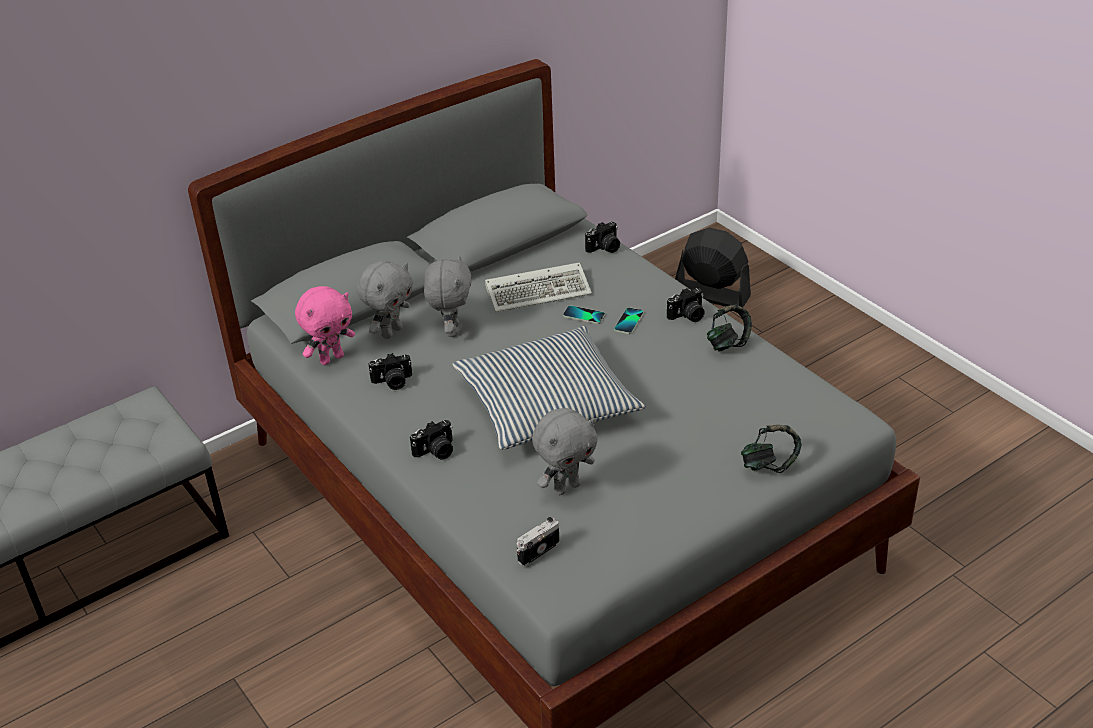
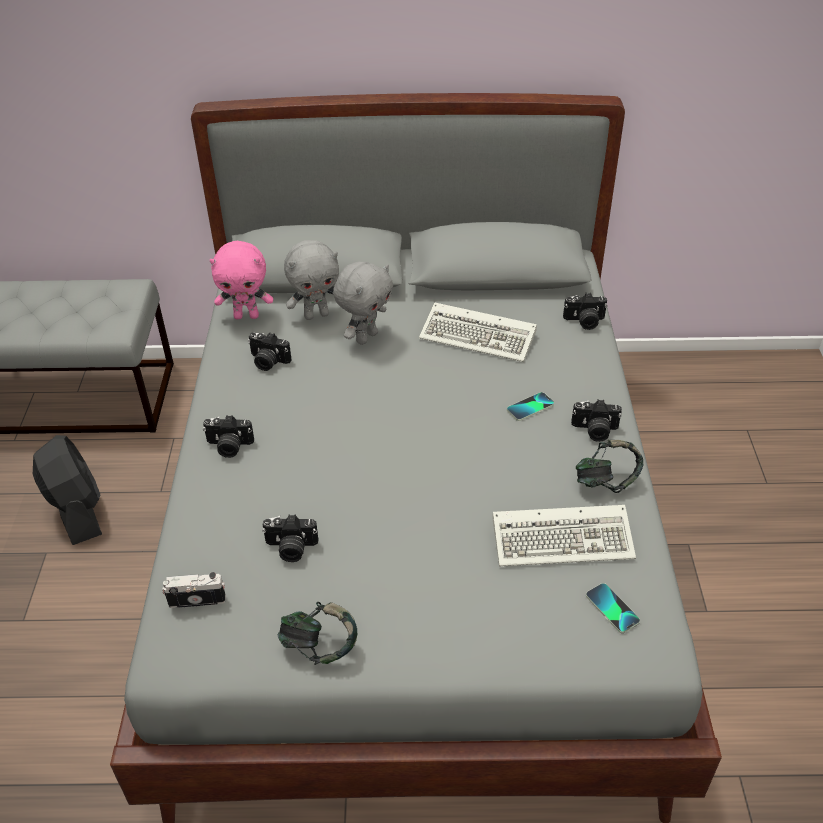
camera: 35 degrees right, 5 degrees up
(546, 403) = (368, 451): pillow -> none
(566, 487) = (291, 548): grey plush toy -> camera
(584, 315) = (494, 380): phone -> phone (612, 609)
(711, 294) = (747, 419): black fan -> black fan (77, 510)
(738, 389) = (565, 538): none -> keyboard
(769, 465) = (509, 645): headphones -> headphones (319, 646)

